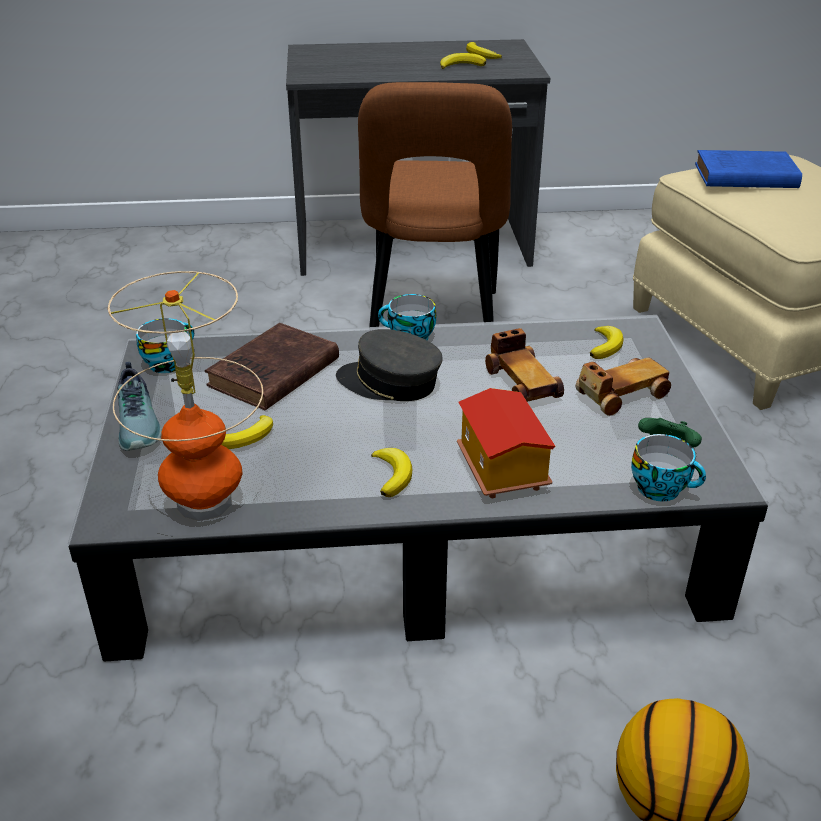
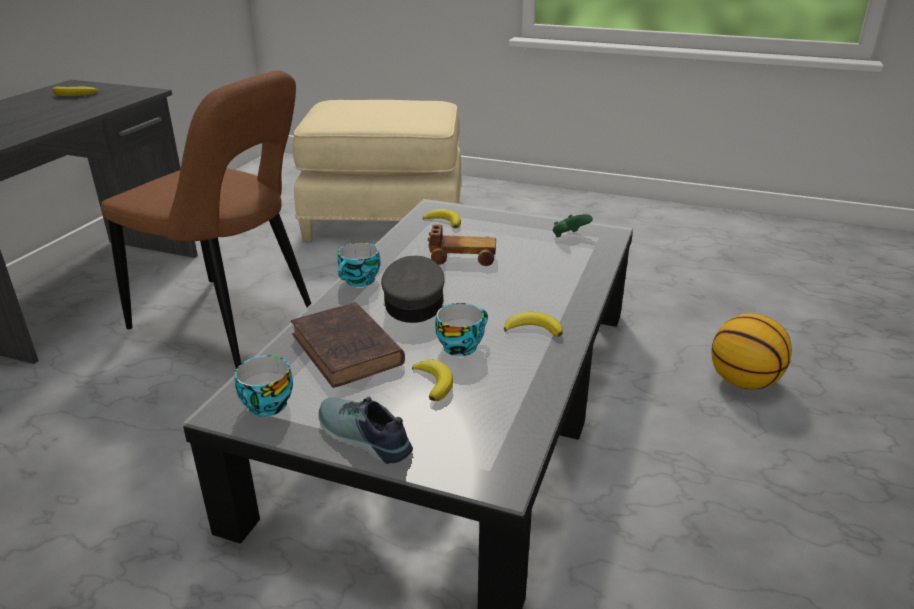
camera: 65 degrees left, 5 degrees down
(140, 424) = (362, 438): shoe -> shoe turned 150 degrees counterclockwise
(203, 502) = (513, 421): table lamp -> none
(389, 382) = (414, 303): grey cap -> grey cap turned 135 degrees clockwise
(461, 65) = (84, 103): banana -> none
(500, 470) = (555, 290): toy house -> none
(620, 395) = (504, 233): toy car -> none
(662, 488) = (605, 249): cup -> cup (461, 345)
(742, 176) = (345, 113): blue book -> none

